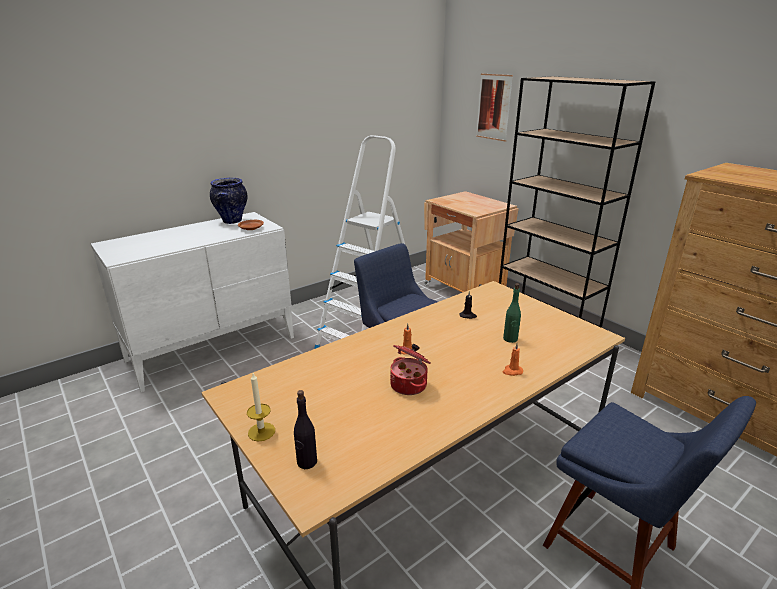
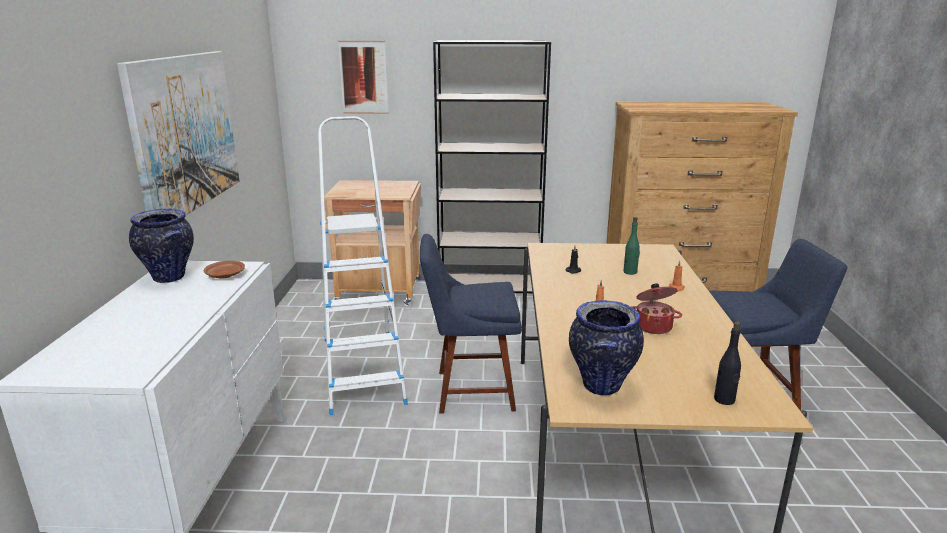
camera: 50 degrees left, 5 degrees down
(261, 432) = (659, 408): candle -> none
(270, 395) = (602, 387): none -> vase
(298, 133) = (185, 133): none -> picture

